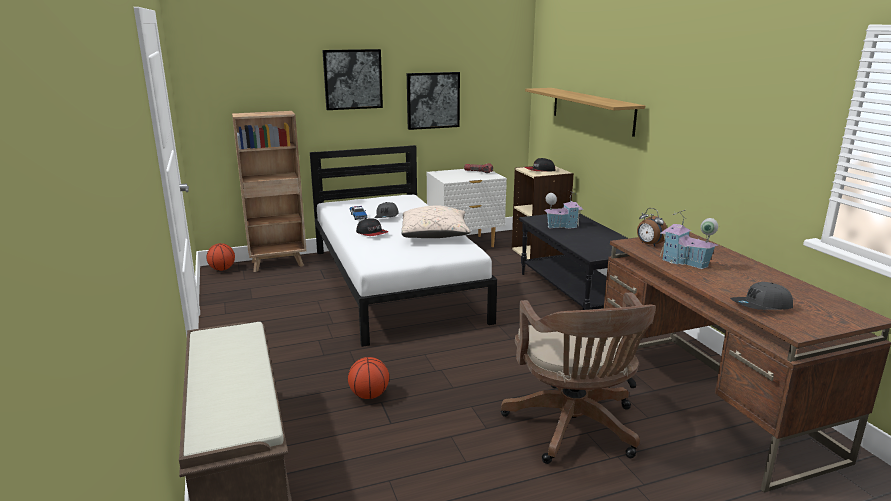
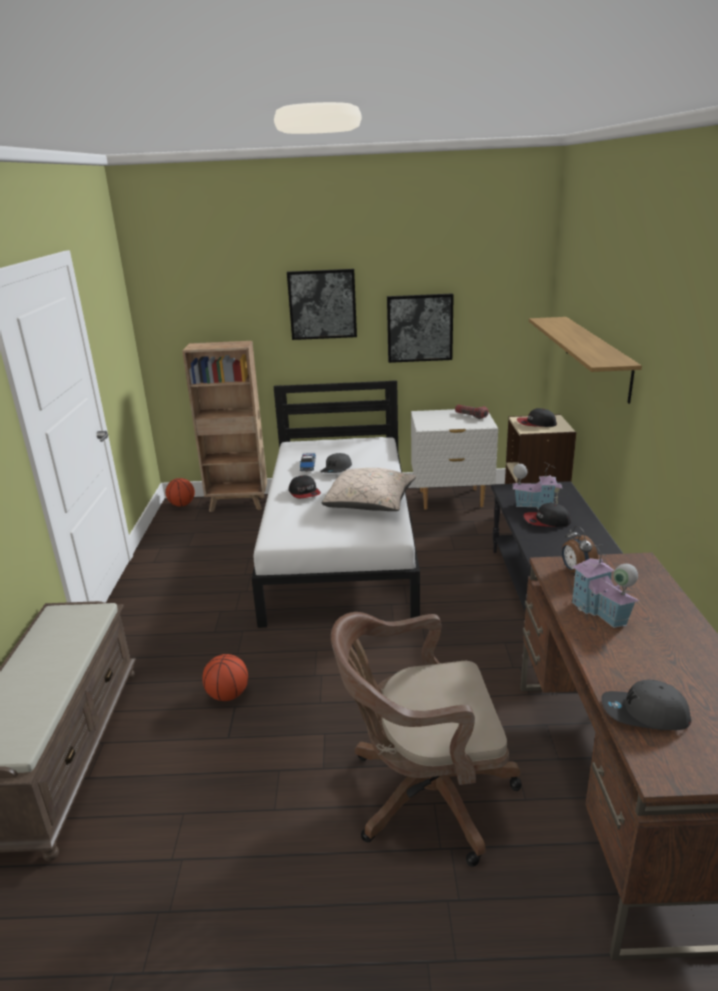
camera: 20 degrees right, 5 degrees up
(574, 429) = (422, 794): brown office chair -> brown office chair turned 75 degrees clockwise
(578, 234) = (546, 521): none -> cap

